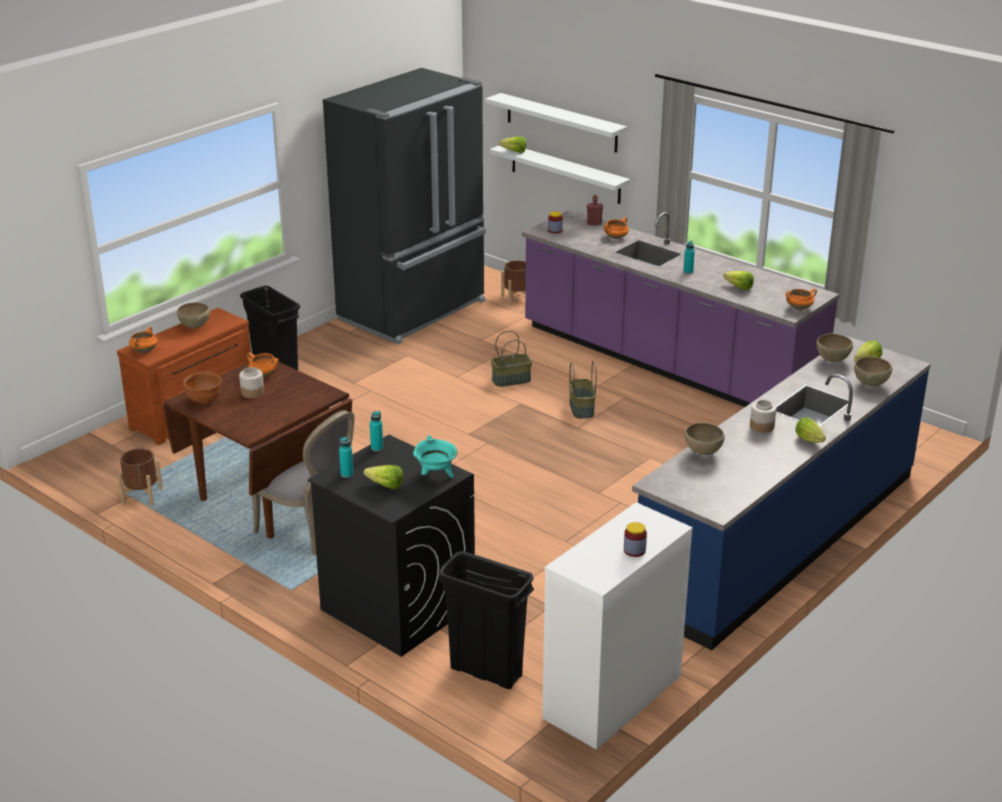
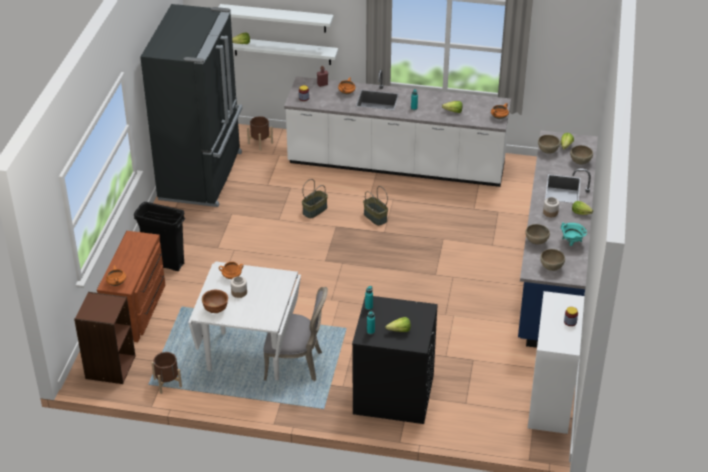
camera: 30 degrees left, 10 degrees up
(100, 459) = (110, 367): none -> brown bookcase
(195, 327) = (129, 251): brown bowl -> brown bowl (551, 268)
(267, 501) = (249, 355): brown dining table -> white dining table
(436, 475) = (419, 312): turquoise cooking pot -> turquoise cooking pot (571, 243)
(485, 672) = (475, 413): black trash can -> none
(666, 364) = (396, 165): purple counter -> white counter

